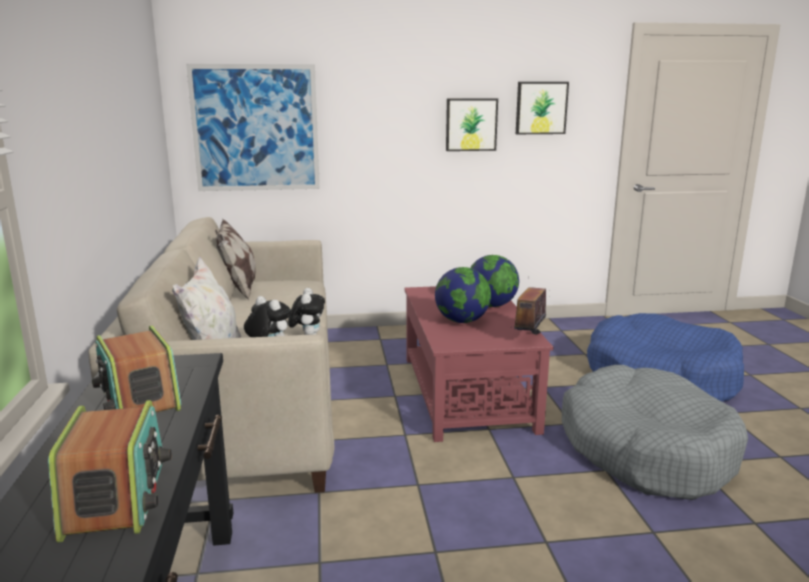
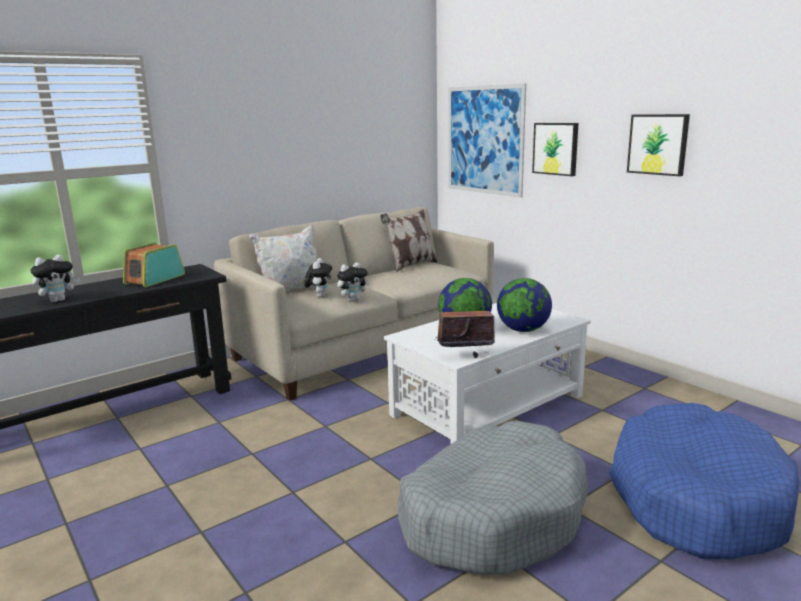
camera: 60 degrees right, 0 degrees up
(117, 497) = (58, 300): radio -> plush toy
(467, 392) = (489, 405): red coffee table -> white coffee table
(541, 108) = (745, 126): picture -> picture (556, 148)

